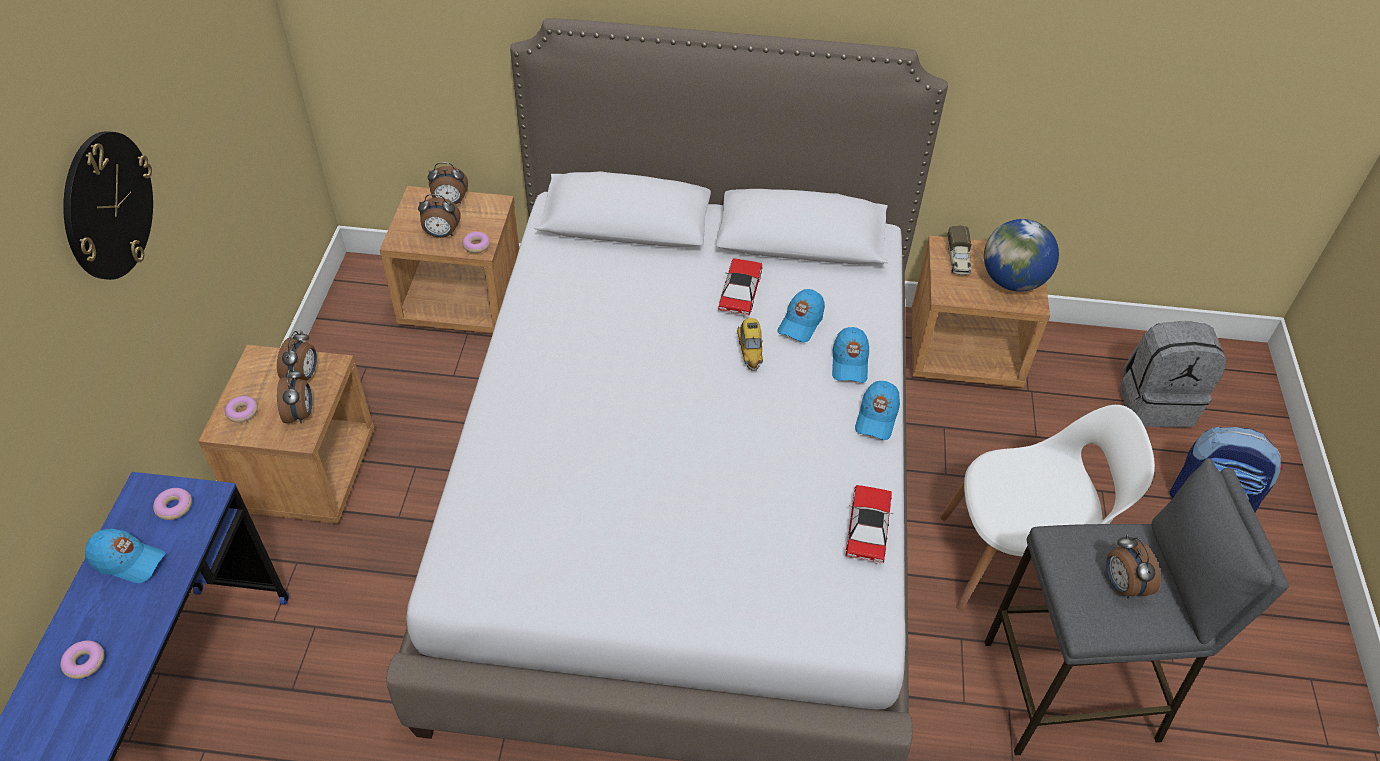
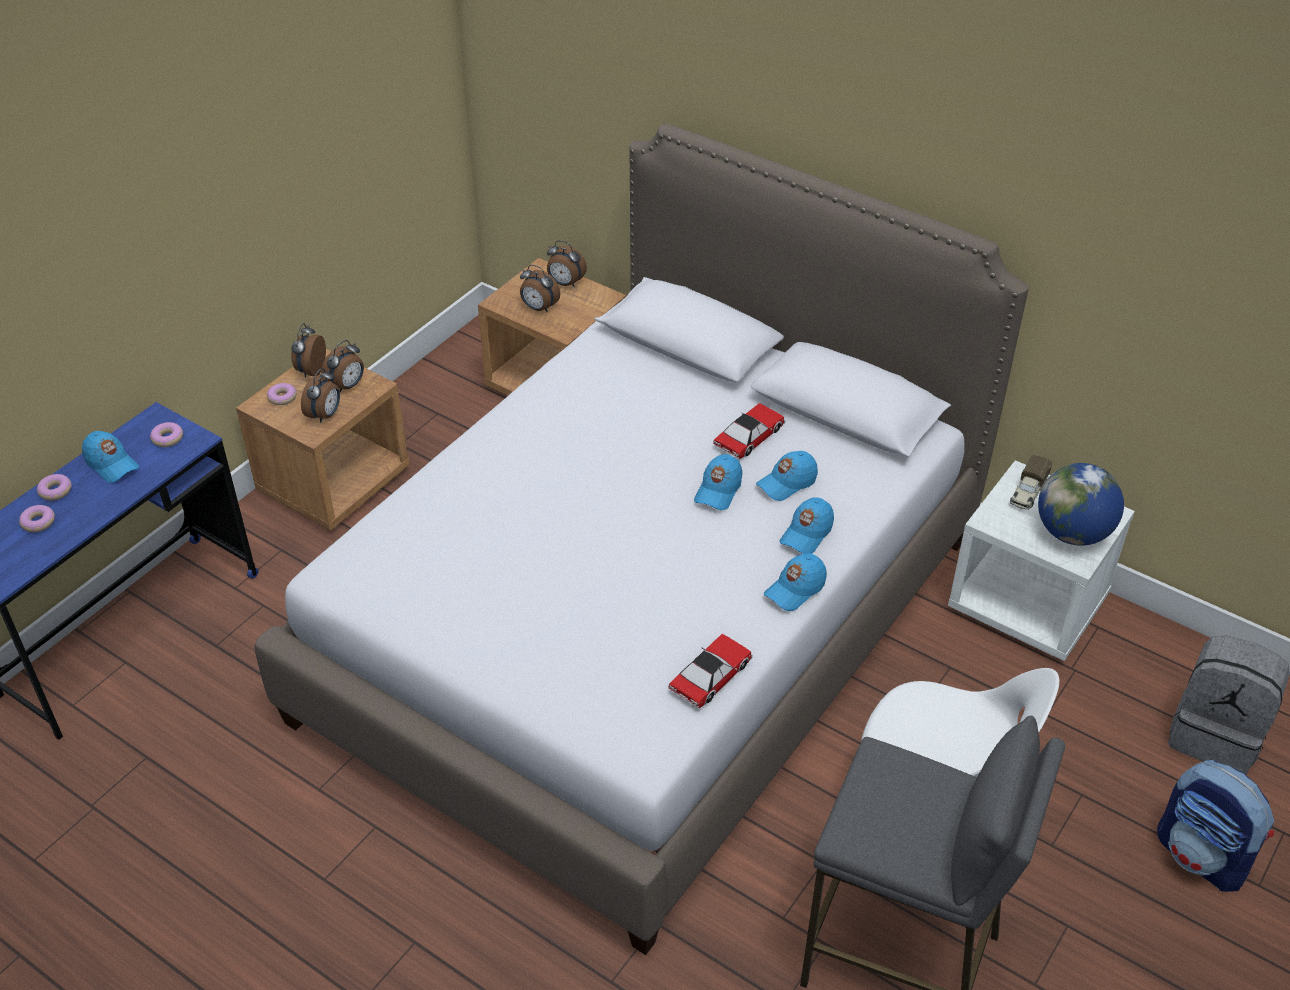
camera: 30 degrees right, 5 degrees down
(107, 205) = (204, 174): wall clock -> none
(476, 245) = (562, 327): donut -> donut (55, 491)
(750, 352) = (718, 490): toy car -> blue cap
(965, 351) = (1028, 605): brown nightstand -> white nightstand
(1121, 585) = (909, 817): alarm clock -> alarm clock (310, 370)

